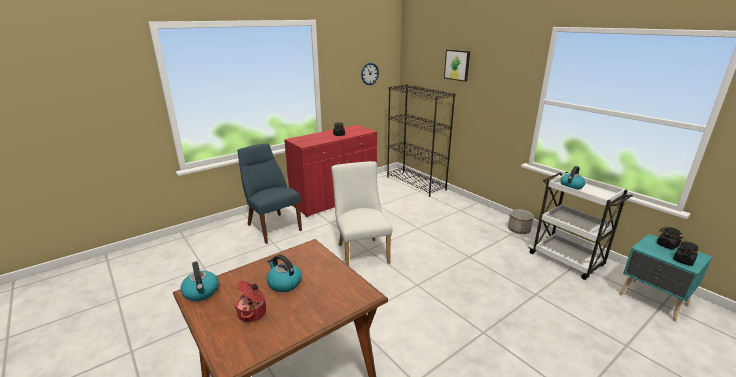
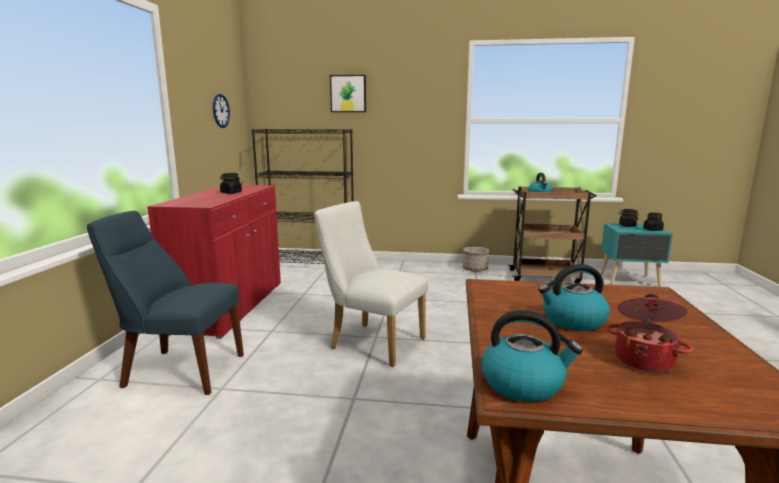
camera: 45 degrees left, 10 degrees down
(567, 260) = (545, 277): white cart -> brown cart

